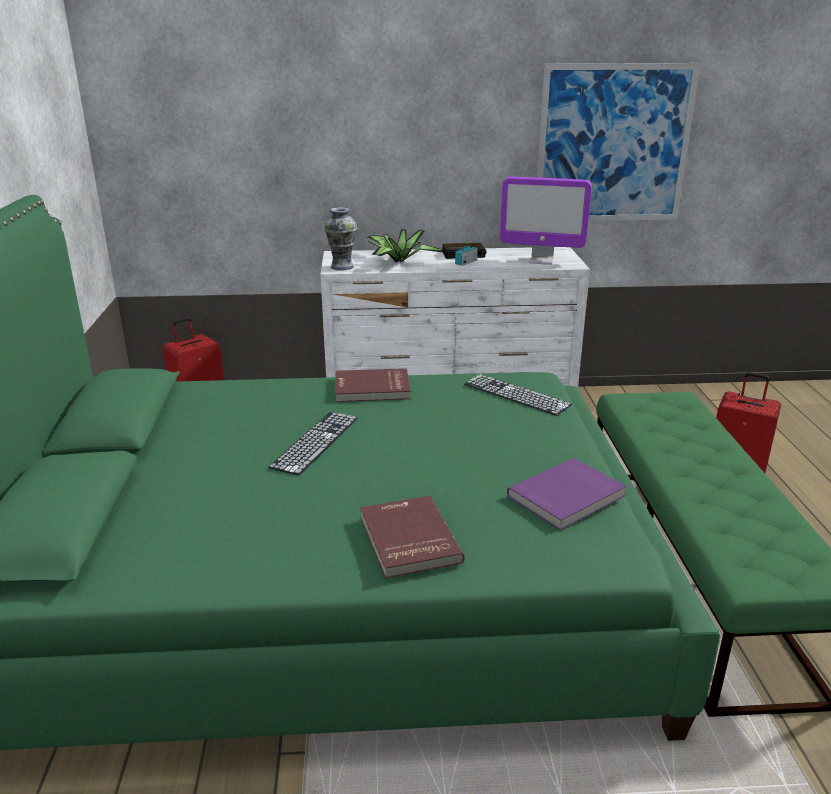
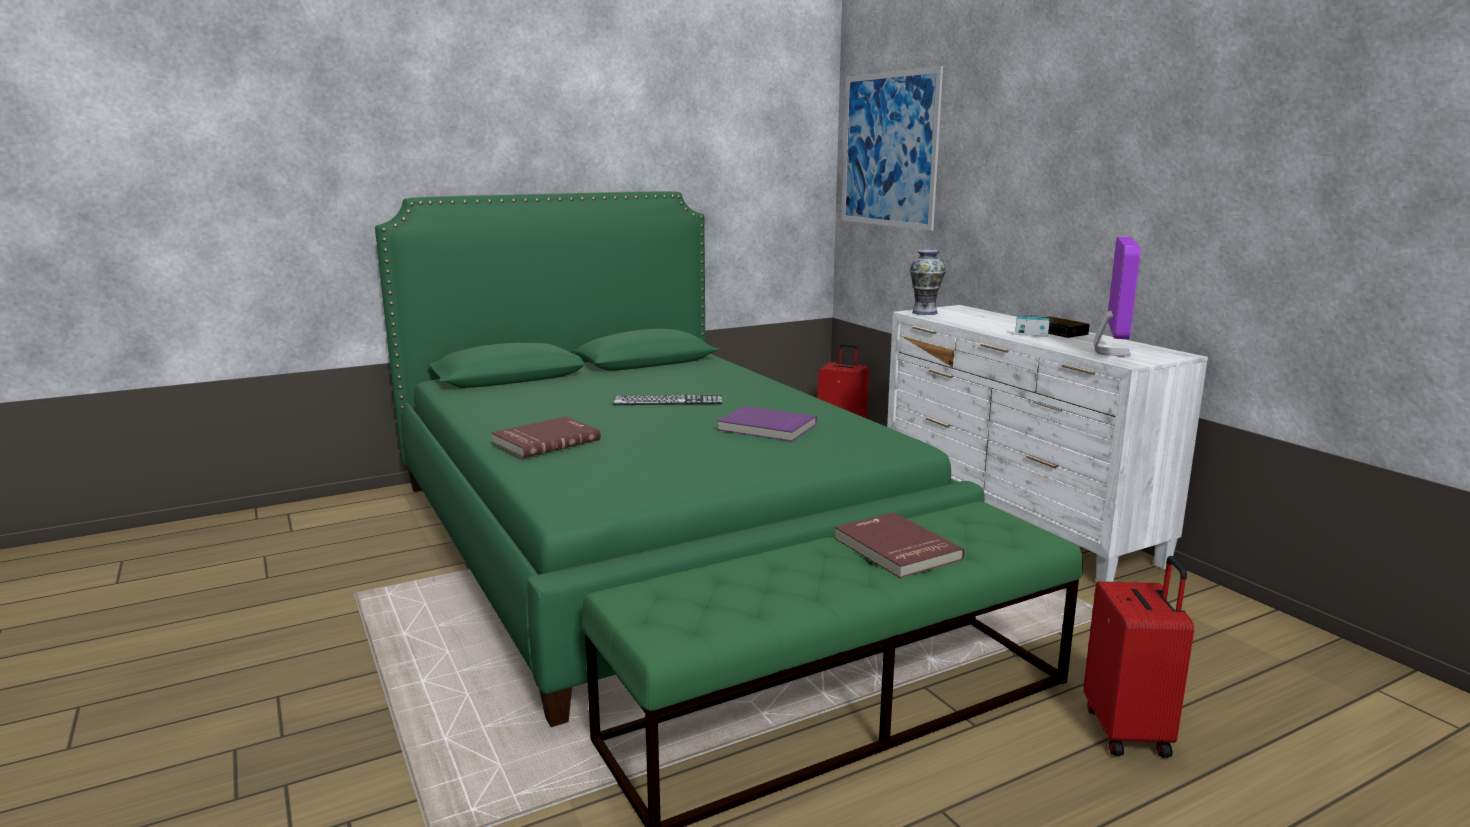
camera: 65 degrees right, 10 degrees down
(372, 389) = (786, 400): red book -> red book (895, 549)
(399, 262) = (979, 321): potted plant -> none
(516, 394) = (849, 440): keyboard -> none
(541, 260) = (1111, 352): monitor -> monitor turned 150 degrees counterclockwise
(567, 497) = (653, 475): purple book -> purple book (766, 428)
(613, 144) = (1285, 213): picture -> picture (889, 150)

